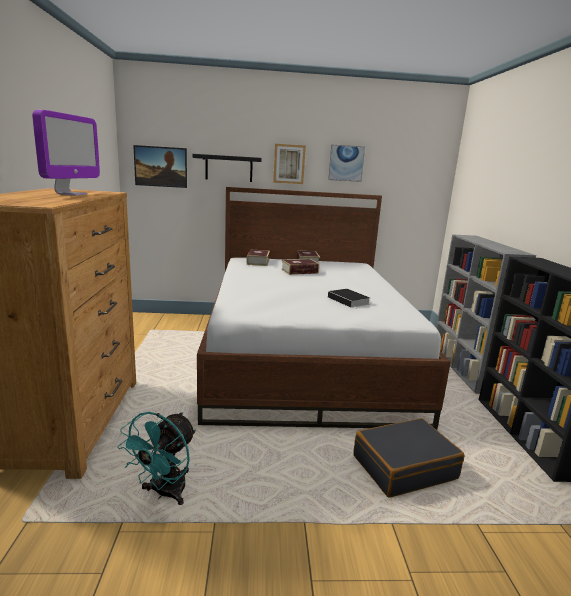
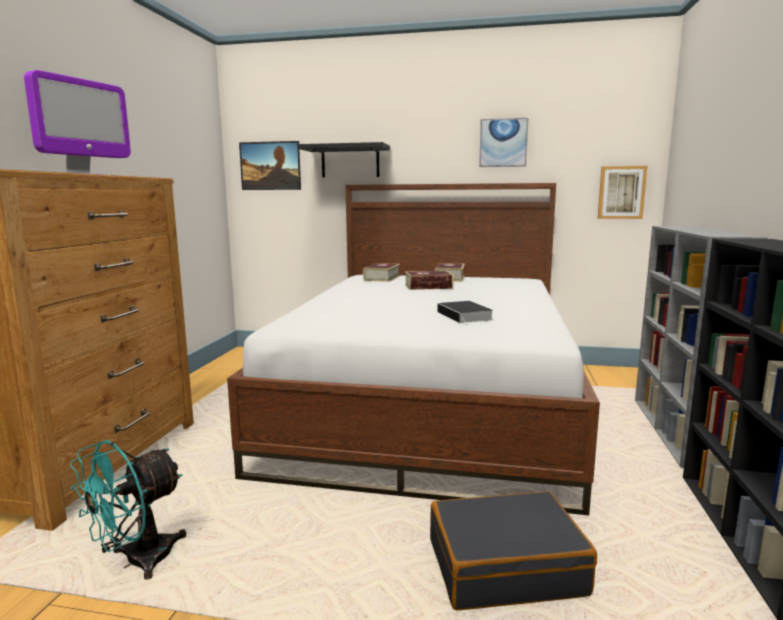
camera: 15 degrees right, 5 degrees down
(289, 164) = (426, 150): picture -> picture (621, 192)

